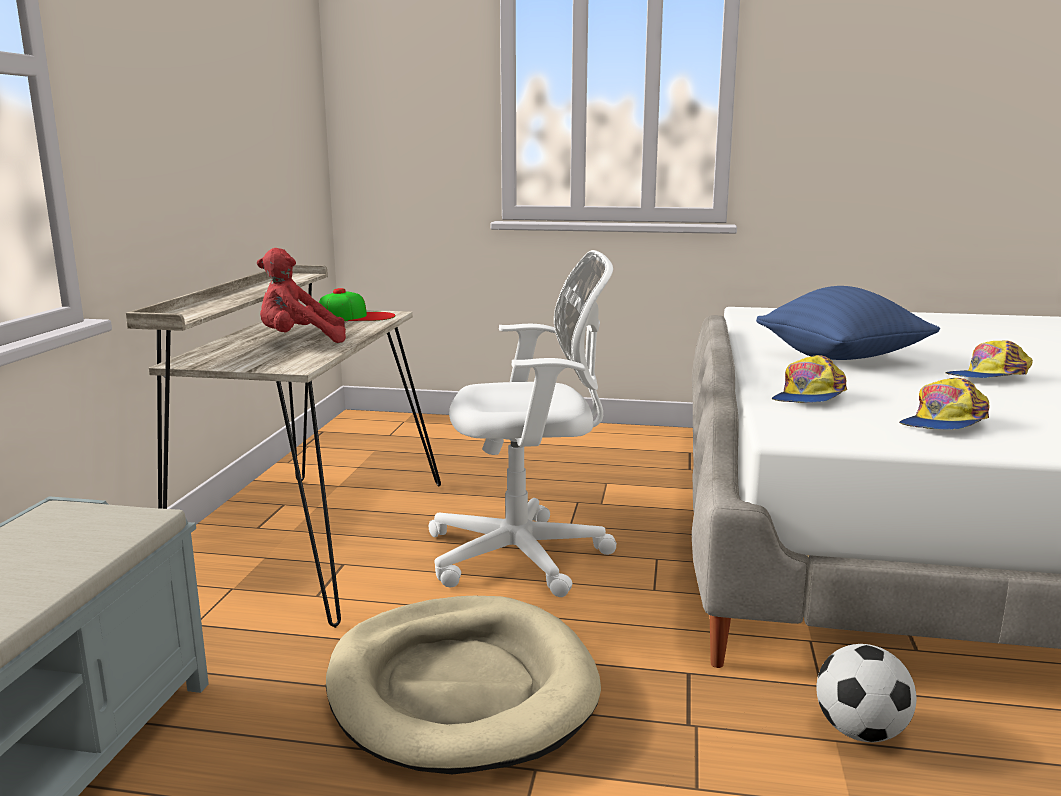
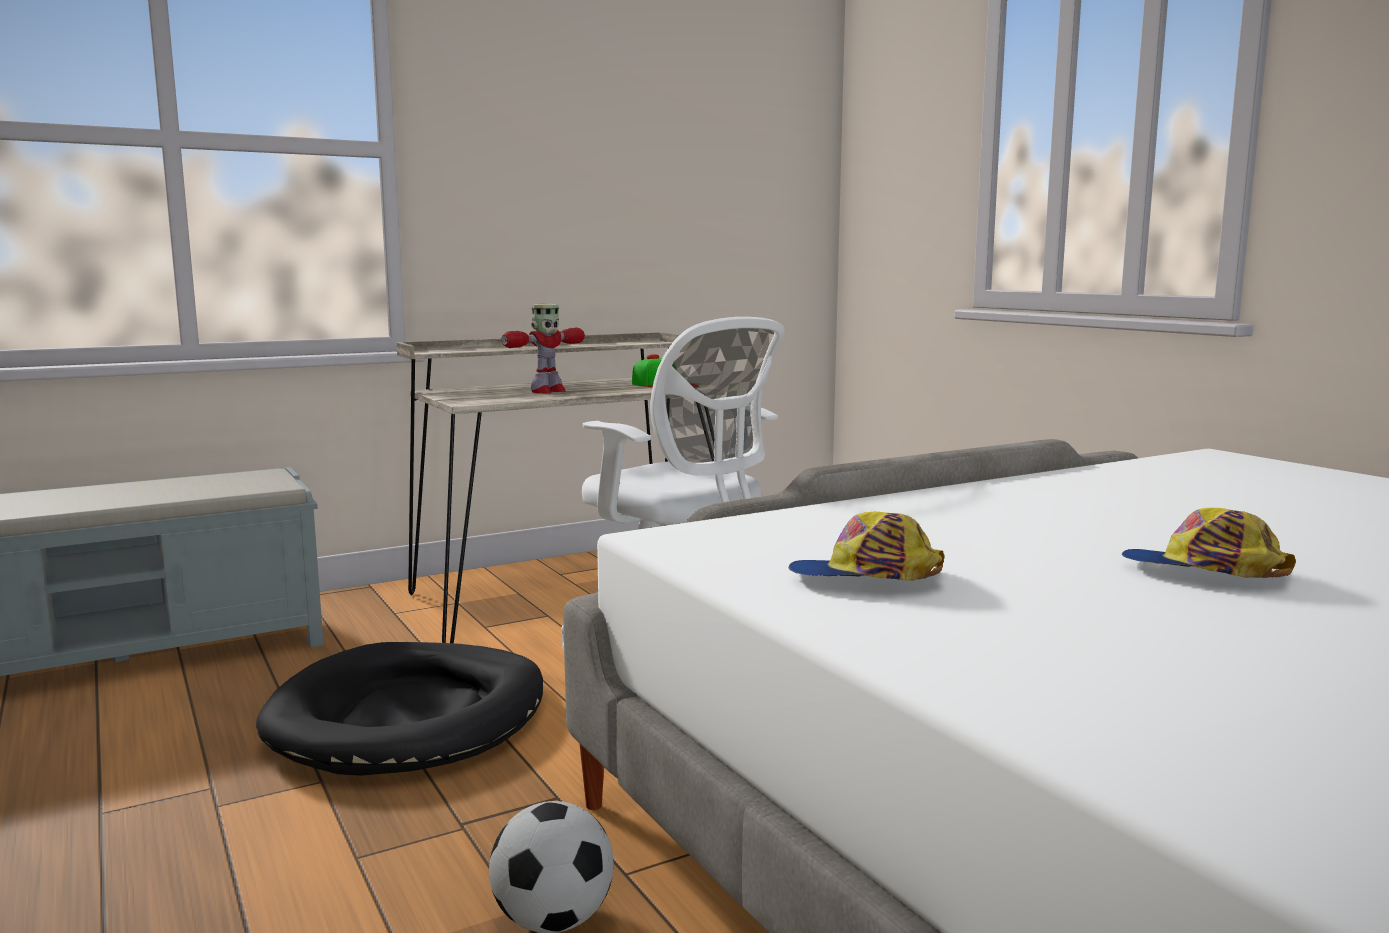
camera: 50 degrees right, 5 degrees down
(300, 341) = (547, 391): red plush toy -> toy robot
(461, 688) = (410, 717): beige dog bed -> black dog bed
(809, 397) = (840, 523): cap -> none
(841, 359) = (1074, 511): blue pillow -> none

